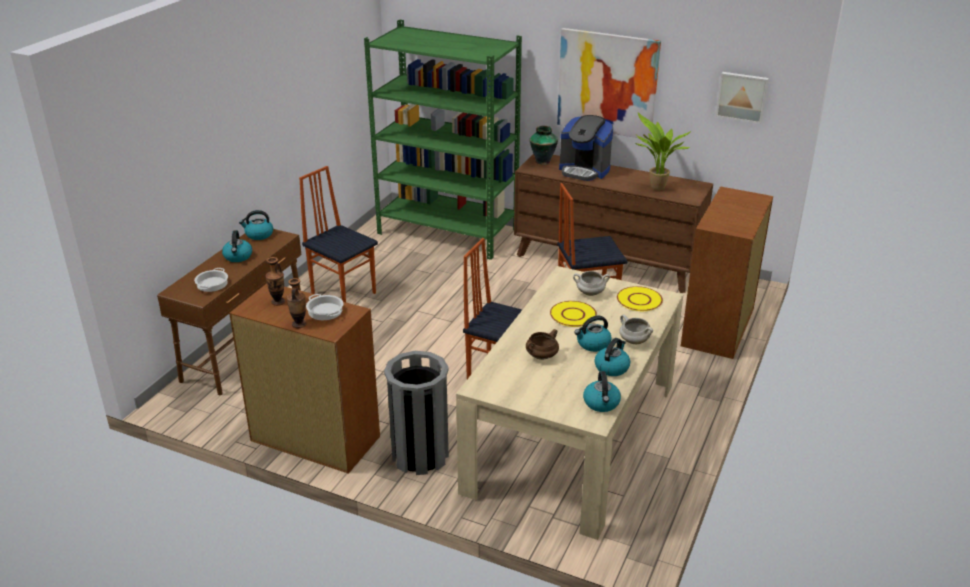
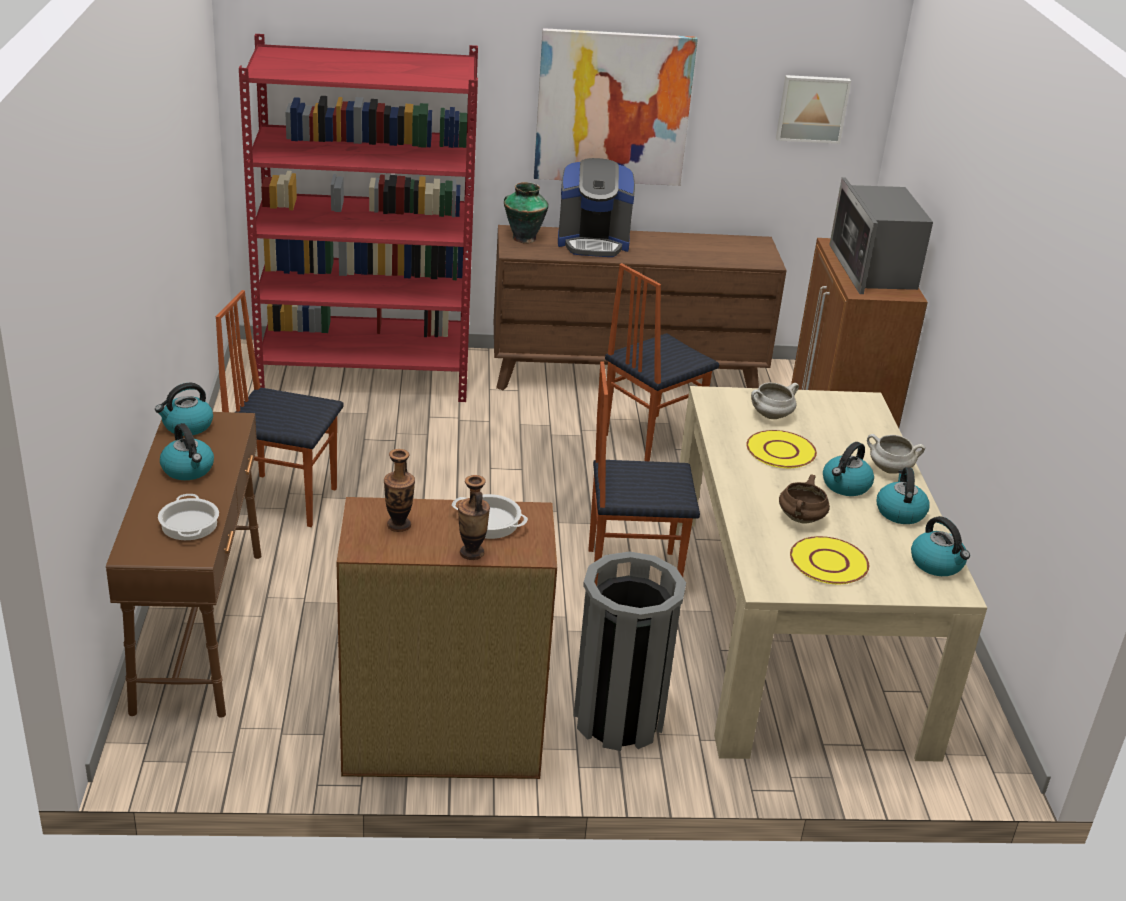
camera: 30 degrees left, 0 degrees up
(448, 232) = (366, 372): green bookcase -> red bookcase
(639, 300) = (838, 412): yellow plate -> yellow plate (828, 562)
(656, 189) = (711, 255): potted plant -> none
(737, 212) = (873, 269): none -> microwave

